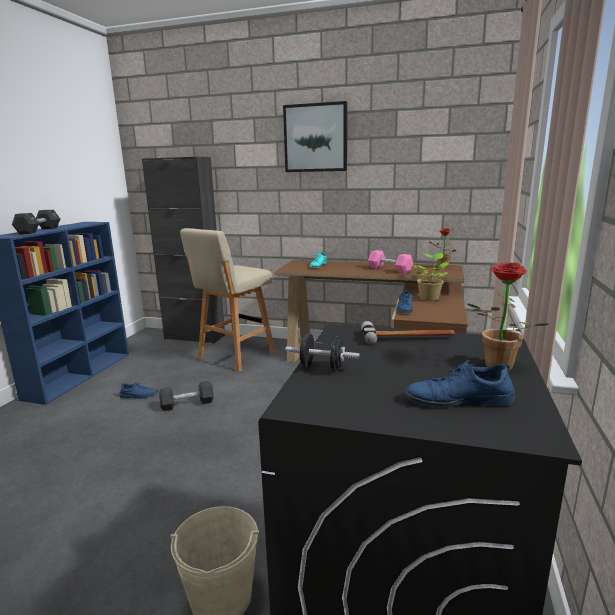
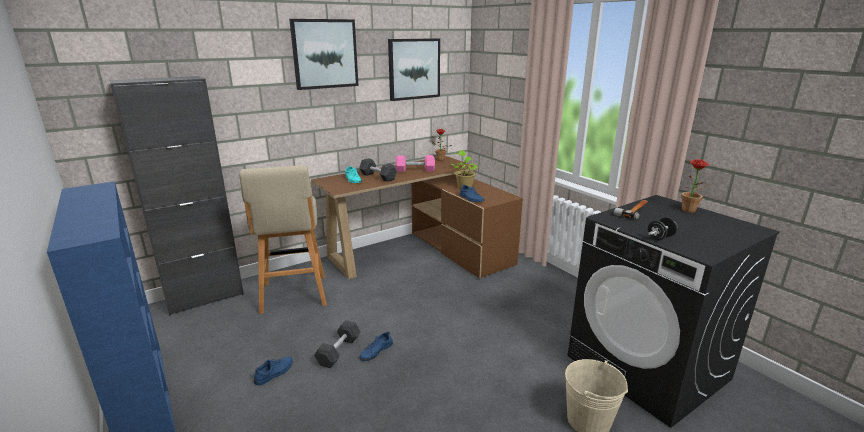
camera: 50 degrees left, 5 degrees up
(39, 230) = (88, 217): black dumbbell -> black dumbbell (378, 177)
(420, 154) = (414, 69): none -> picture
(458, 399) = (719, 228): blue shoe -> blue shoe (376, 351)

